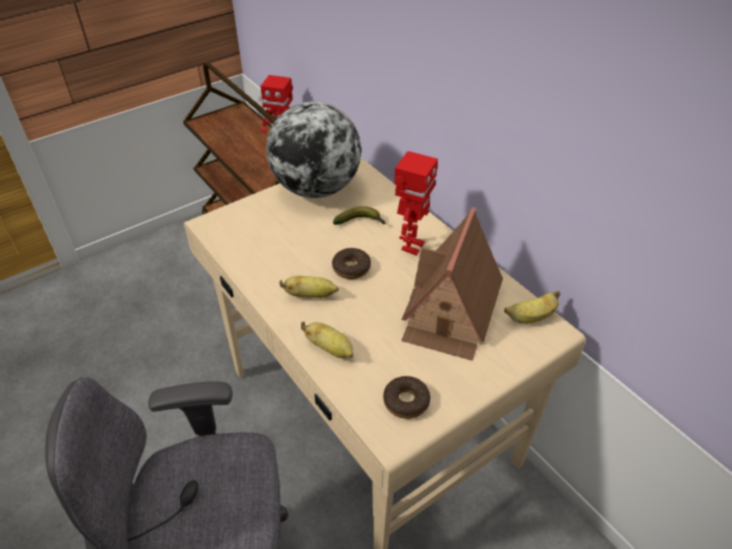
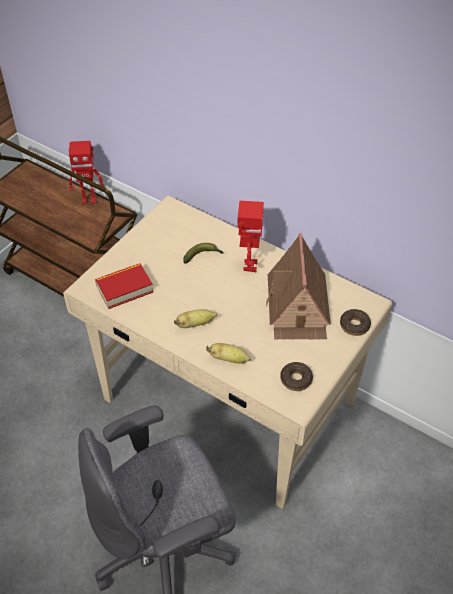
camera: 20 degrees left, 5 degrees up
(251, 235) = (124, 289): none -> book
(316, 188) = (154, 235): globe -> none
(351, 268) = (214, 295): donut -> donut (354, 325)
(530, 318) = (352, 298): banana -> none

